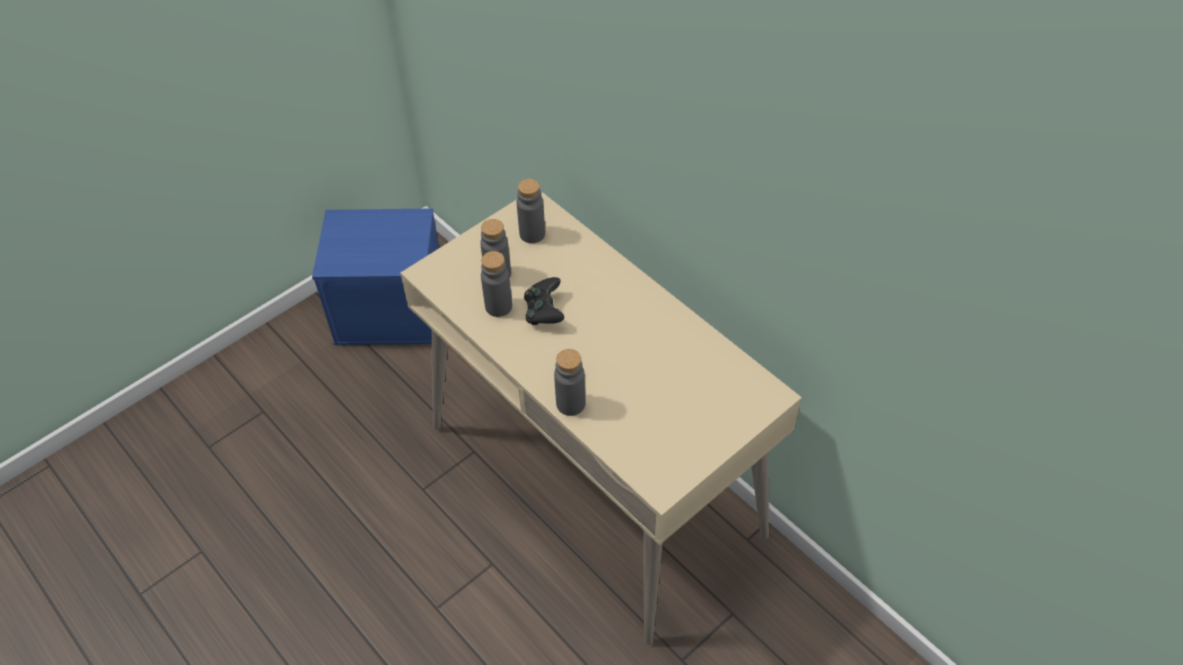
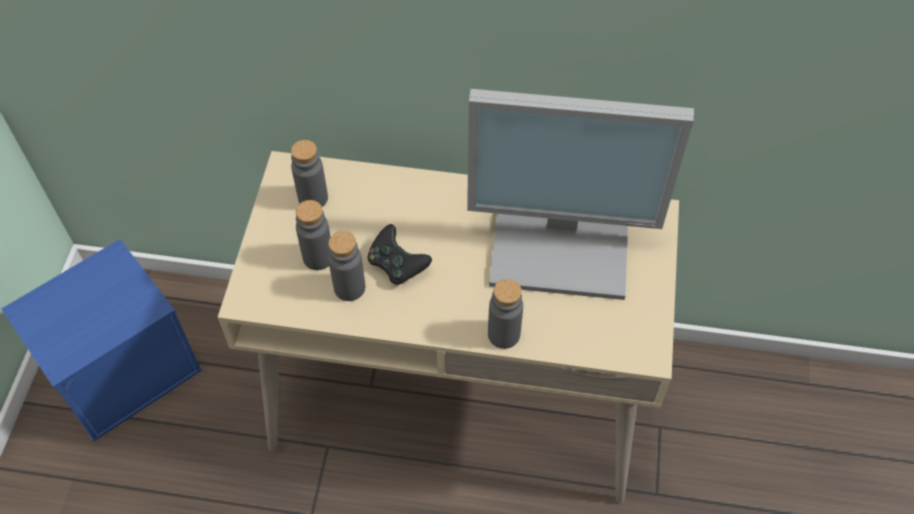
camera: 40 degrees left, 5 degrees up
(679, 369) = (563, 240): none -> monitor

